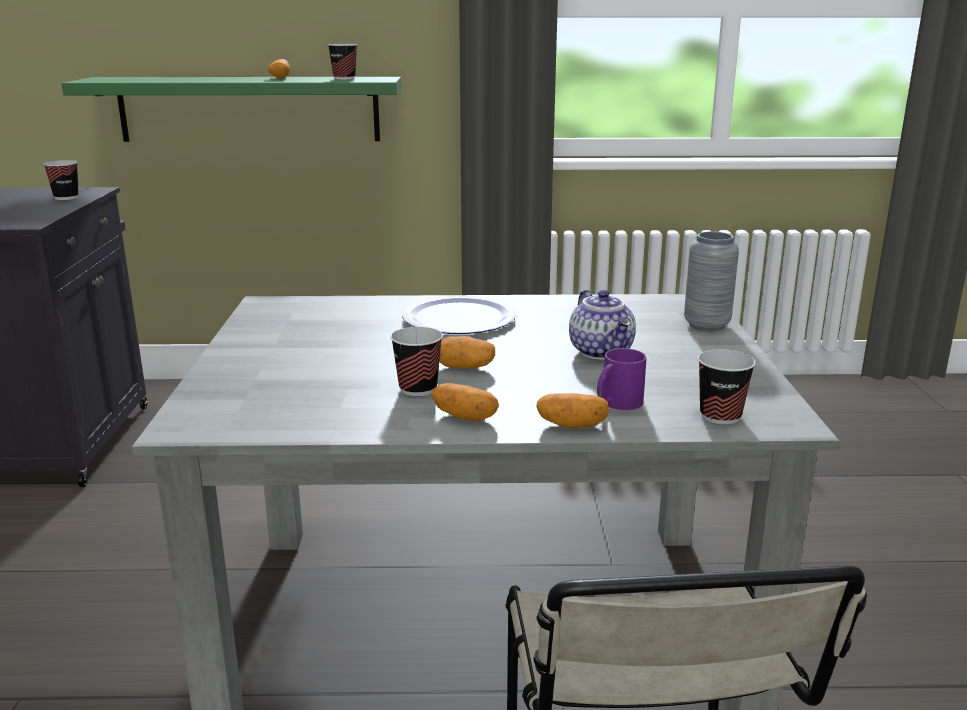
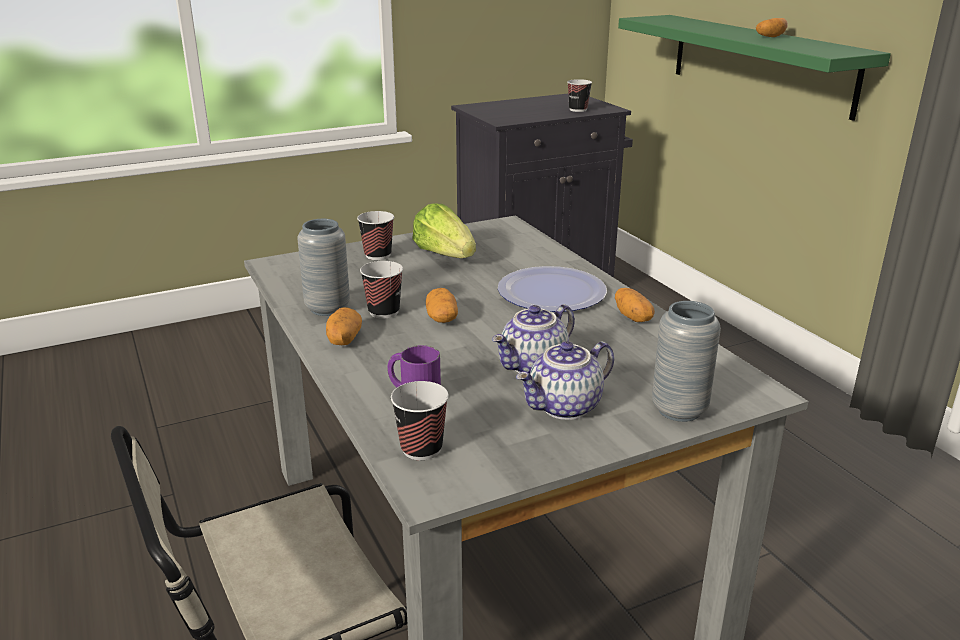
camera: 65 degrees right, 5 degrees up
(306, 340) = (445, 255): none -> lettuce
(344, 78) = (814, 46): cup -> cup (378, 255)
(373, 414) = (327, 308): none -> grey vase
(572, 425) = (355, 382): potato -> potato (633, 317)
(681, 355) = (565, 408): none -> teapot

